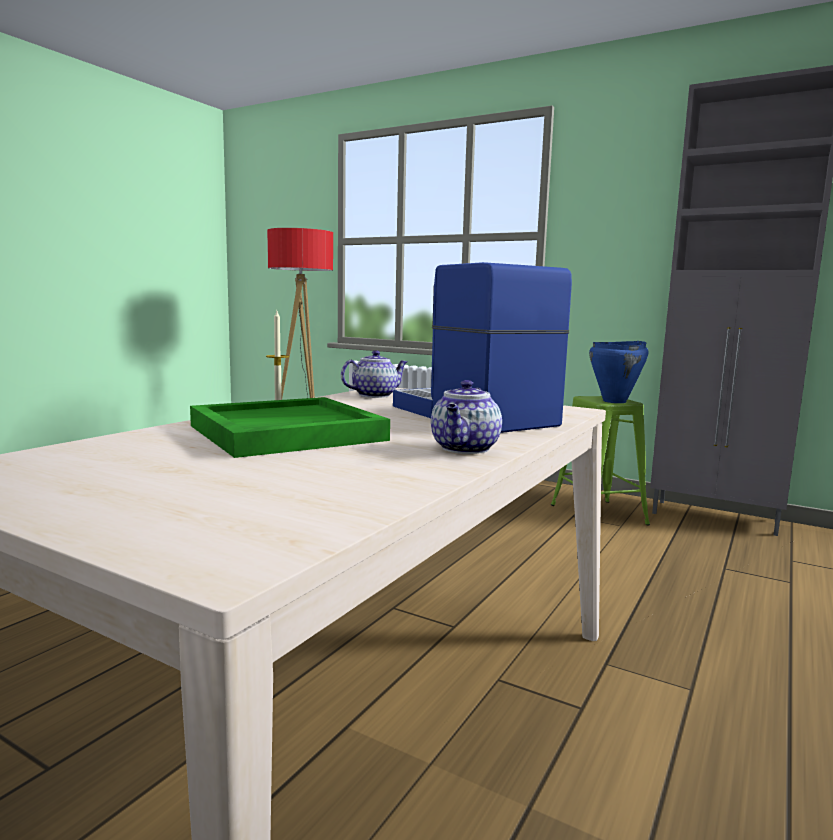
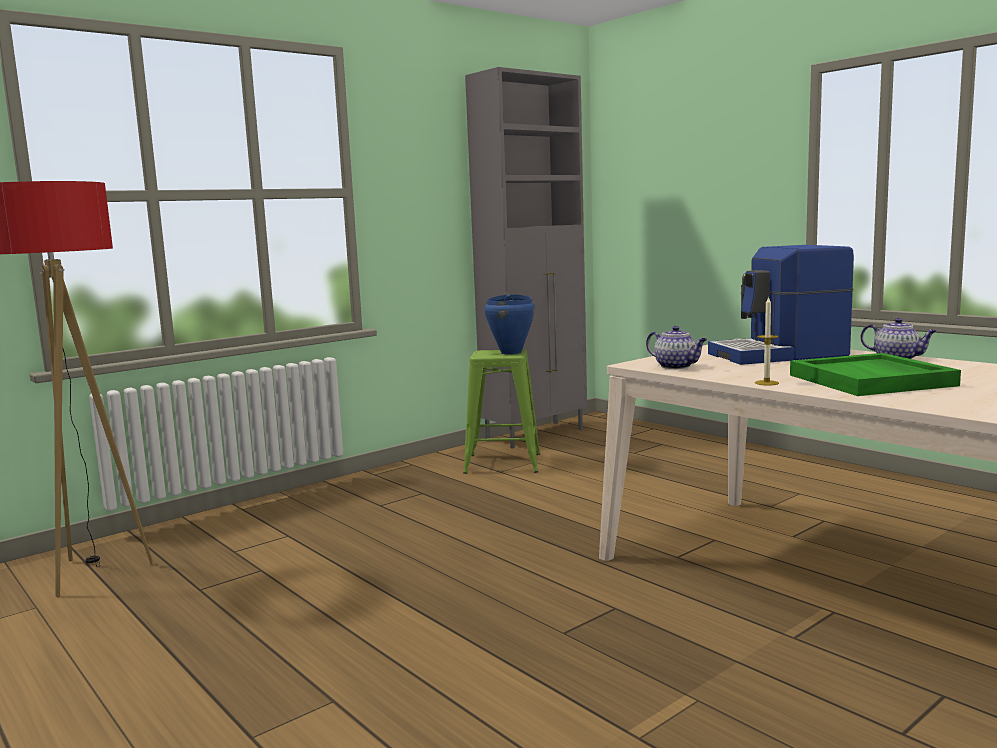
camera: 70 degrees left, 0 degrees up
(375, 395) = (677, 366): teapot -> teapot turned 150 degrees clockwise

